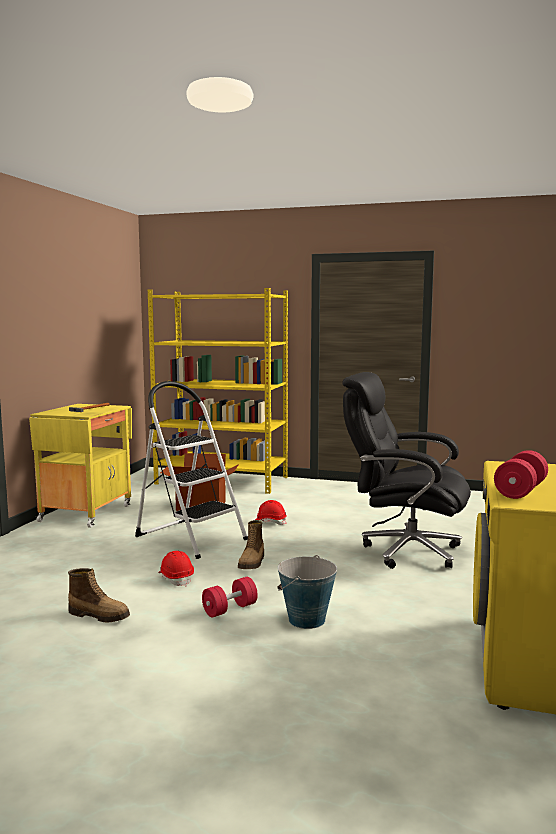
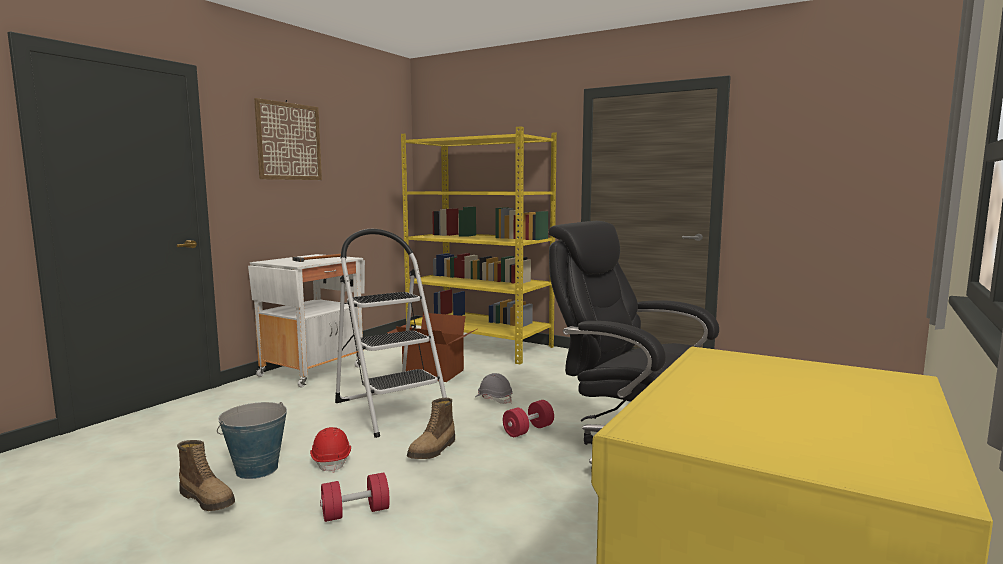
camera: 15 degrees right, 0 degrees up
(54, 297) = (289, 140): none -> picture
(87, 513) = (313, 370): yellow cart -> white cart
(270, 522) = (493, 399): red hard hat -> grey hard hat
(306, 620) = (436, 543): bucket -> bucket (256, 469)
(520, 491) = (682, 405): red dumbbell -> red dumbbell (528, 430)

